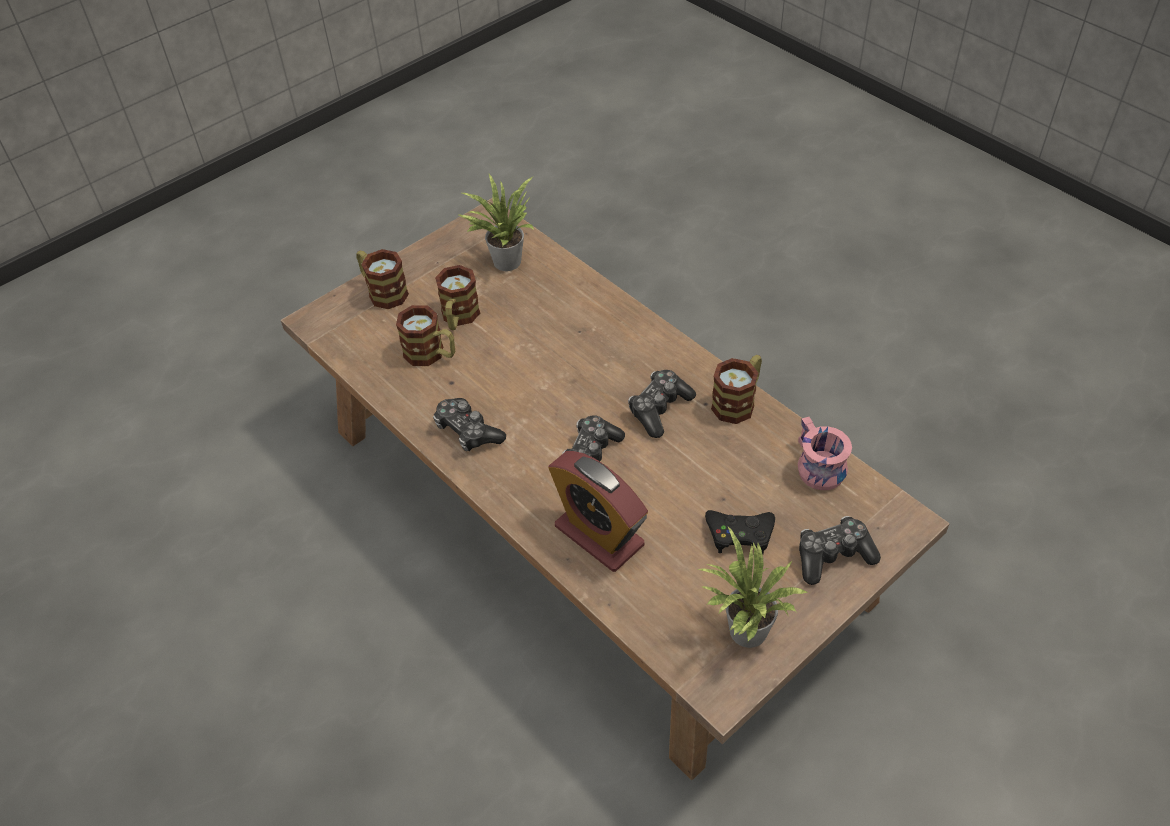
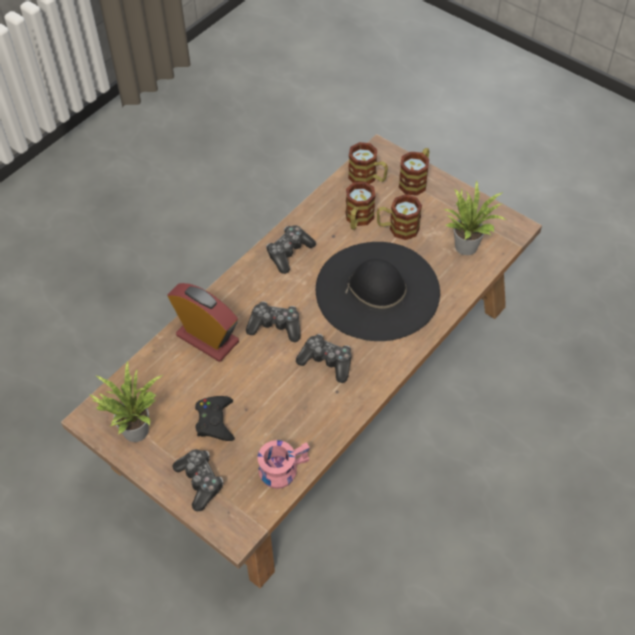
camera: 80 degrees right, 5 degrees up
(556, 348) = (377, 290): none -> black hat
(599, 535) = (207, 338): alarm clock -> alarm clock turned 90 degrees clockwise
(738, 401) = (342, 413): mug -> mug (367, 178)

